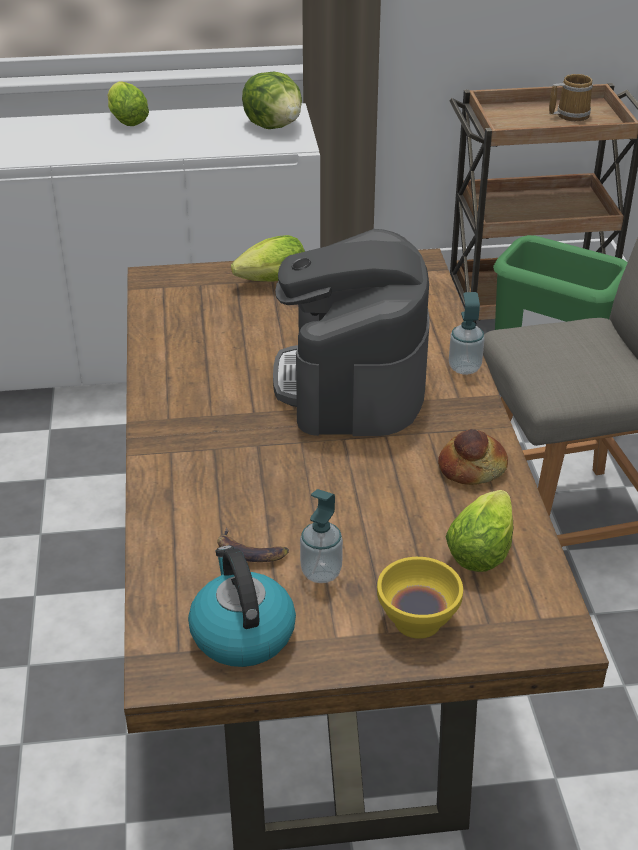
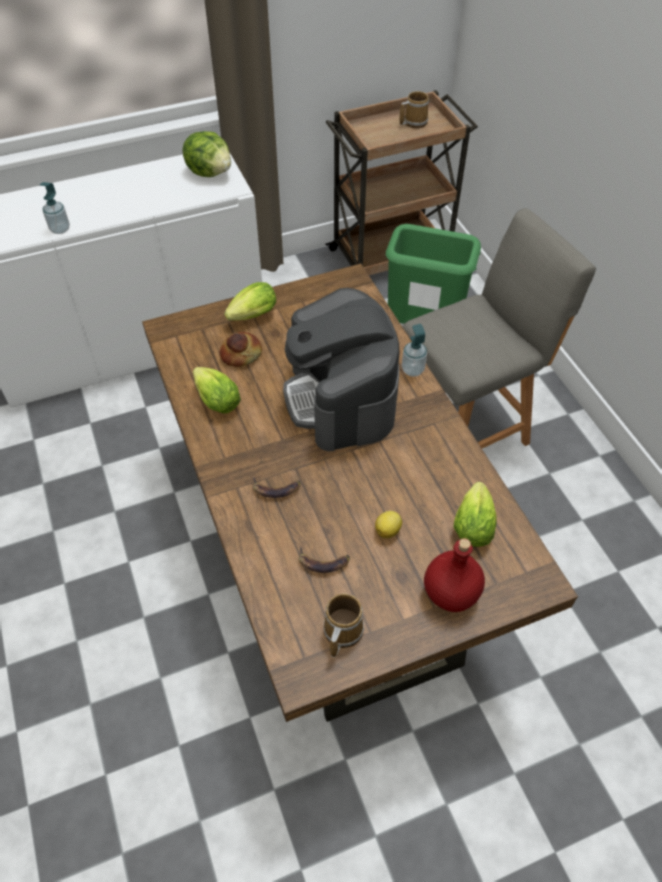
camera: 15 degrees left, 15 degrees up
(126, 120) = (94, 183): lettuce -> lettuce (215, 399)
(222, 462) = (276, 489): none -> banana
(241, 633) = (341, 632): kettle -> mug
(321, 572) = (376, 568): soap dispenser -> soap dispenser (60, 229)
(357, 534) = (388, 530): none -> lemon
(417, 622) = (451, 594): yellow bowl -> red bottle
(472, 468) = (445, 457): bread -> bread (241, 354)

